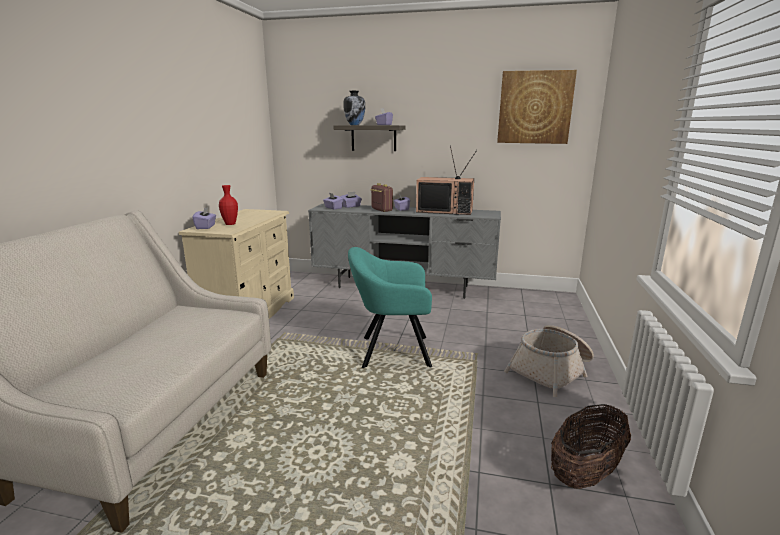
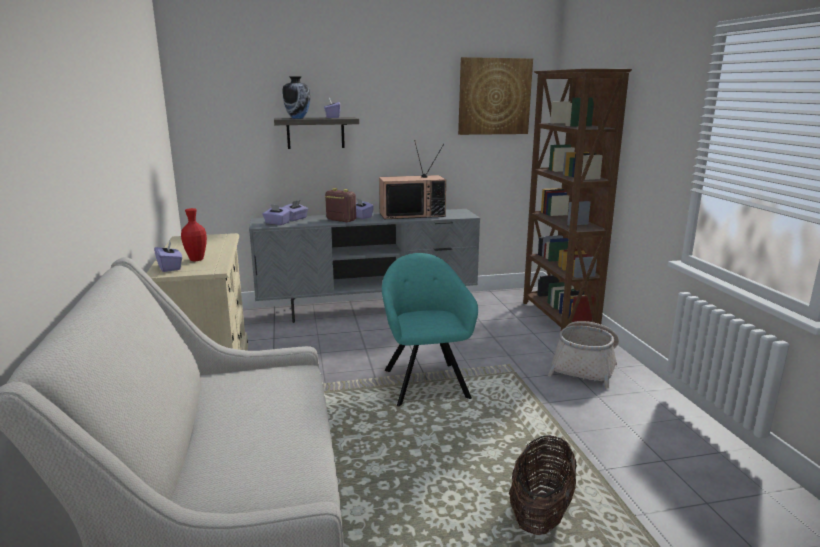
camera: 25 degrees left, 0 degrees up
(391, 351) = (425, 381): turquoise armchair -> turquoise armchair turned 105 degrees clockwise
(566, 322) = (558, 318): none -> brown bookcase
(586, 472) = (680, 443): basket -> basket (541, 513)

